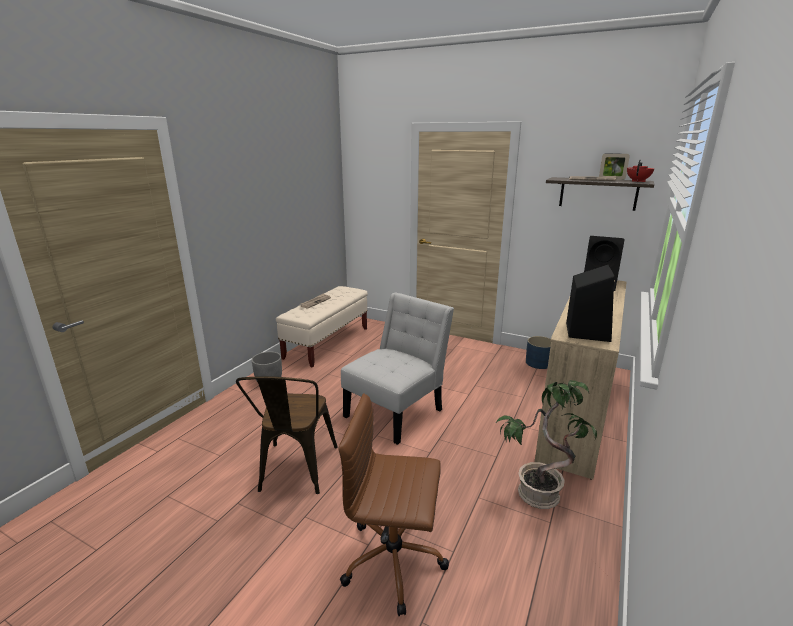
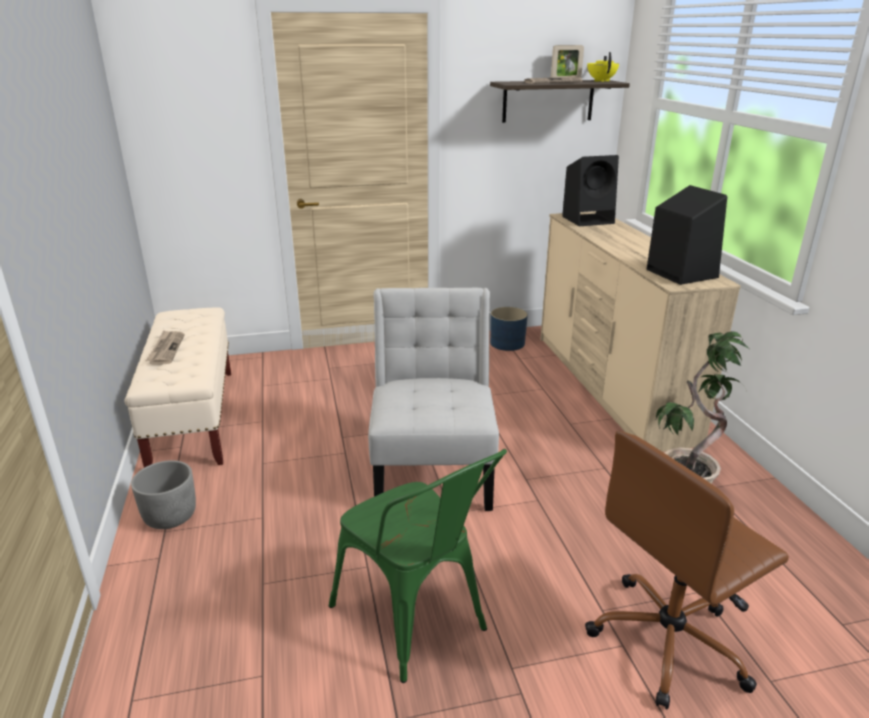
camera: 40 degrees left, 5 degrees up
(295, 472) = (417, 622): brown chair -> green chair
(638, 181) = (601, 81): red teapot -> yellow teapot

